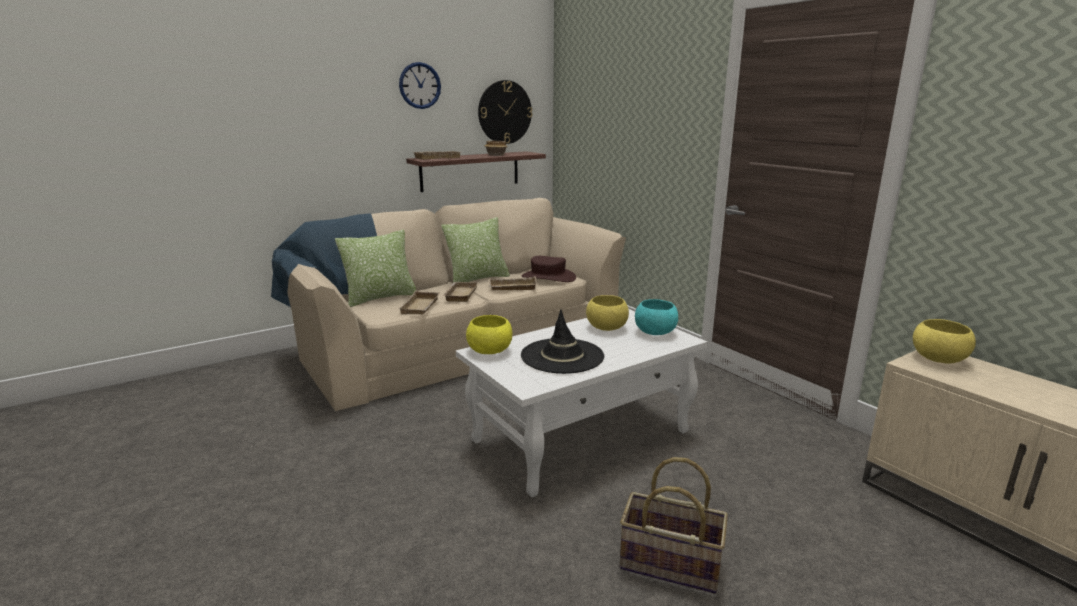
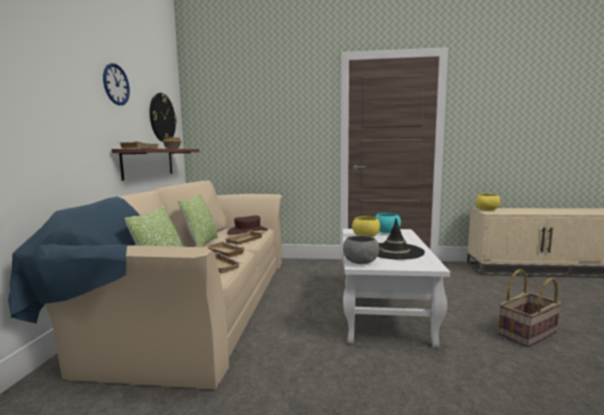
camera: 50 degrees left, 10 degrees down
(489, 351) = (361, 262): yellow bowl -> grey bowl

